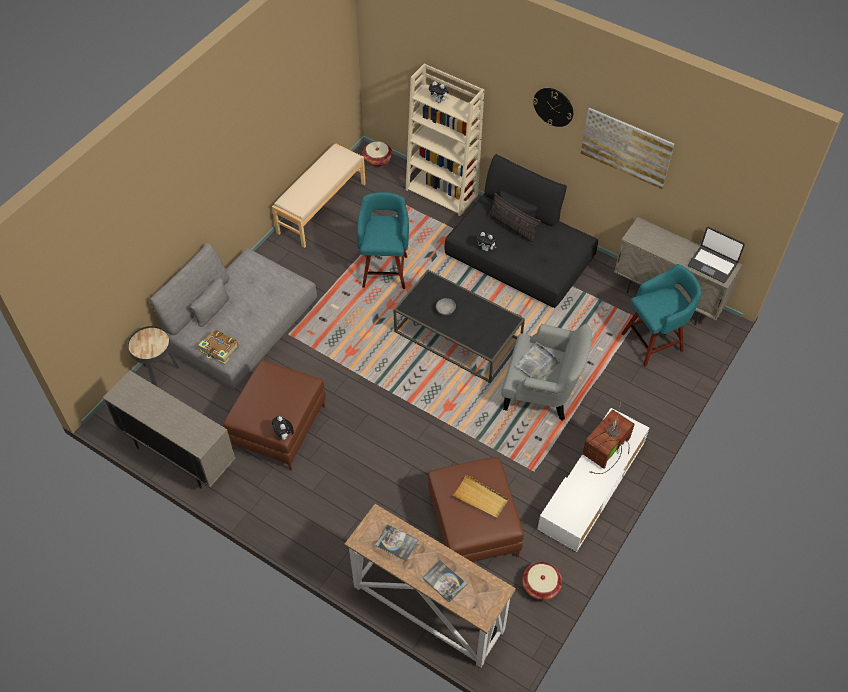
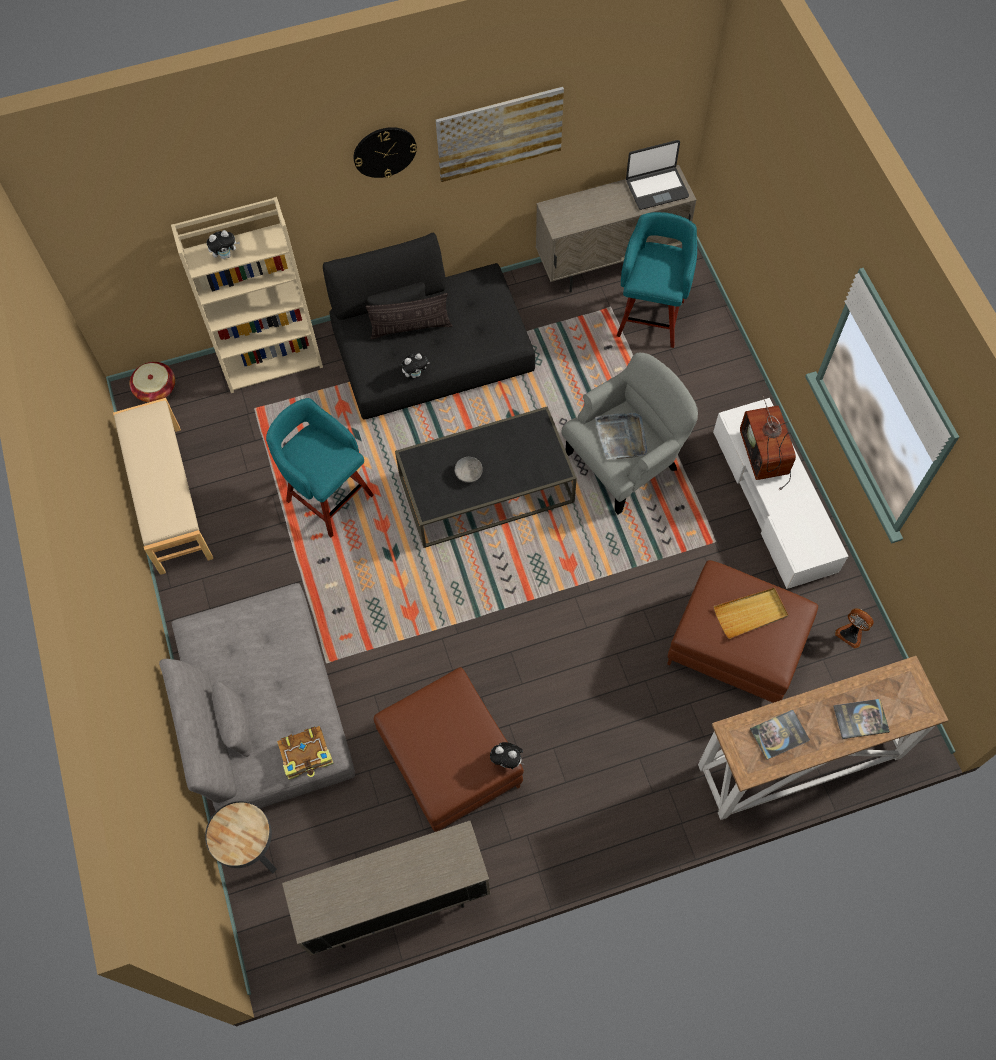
camera: 50 degrees left, 10 degrees up
(541, 585) = (851, 633): basket -> fan

